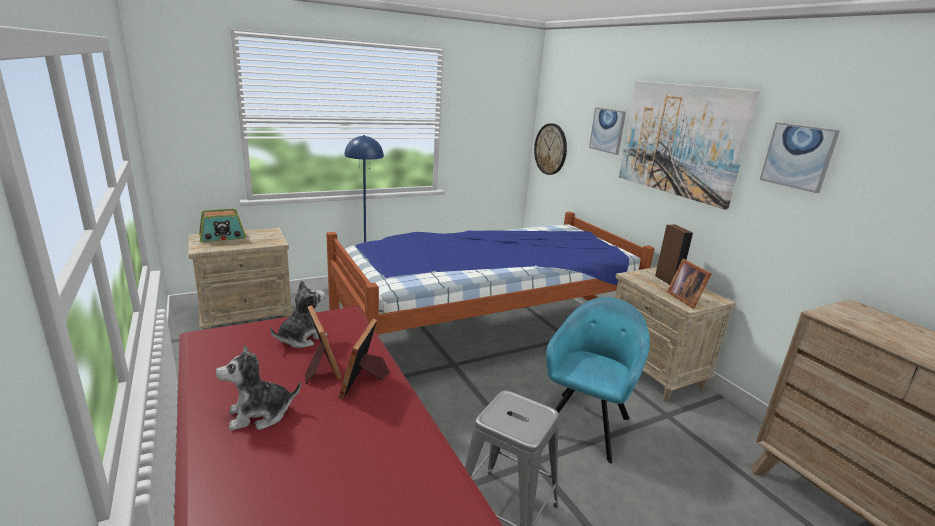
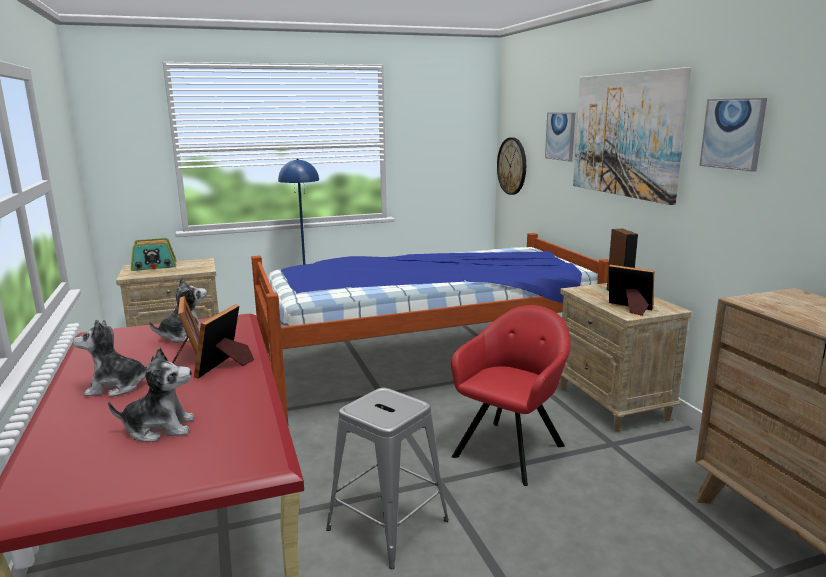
camera: 10 degrees right, 5 degrees down
(334, 477) = (160, 428): none -> plush toy
(586, 423) = (511, 448): turquoise armchair -> red armchair
(685, 299) = (629, 309): picture frame -> picture frame turned 135 degrees clockwise

